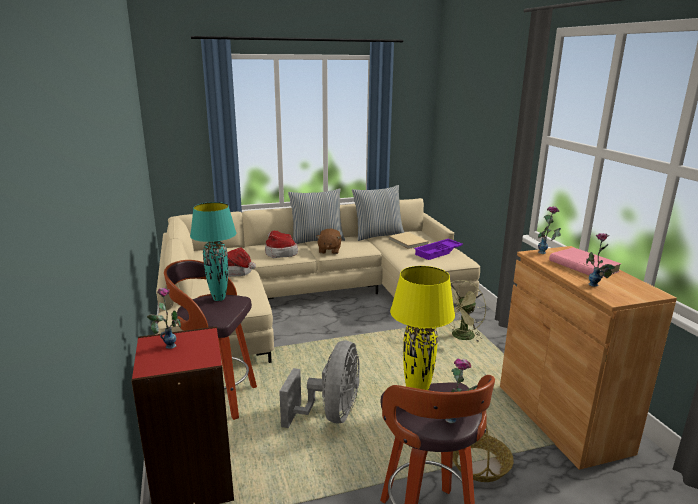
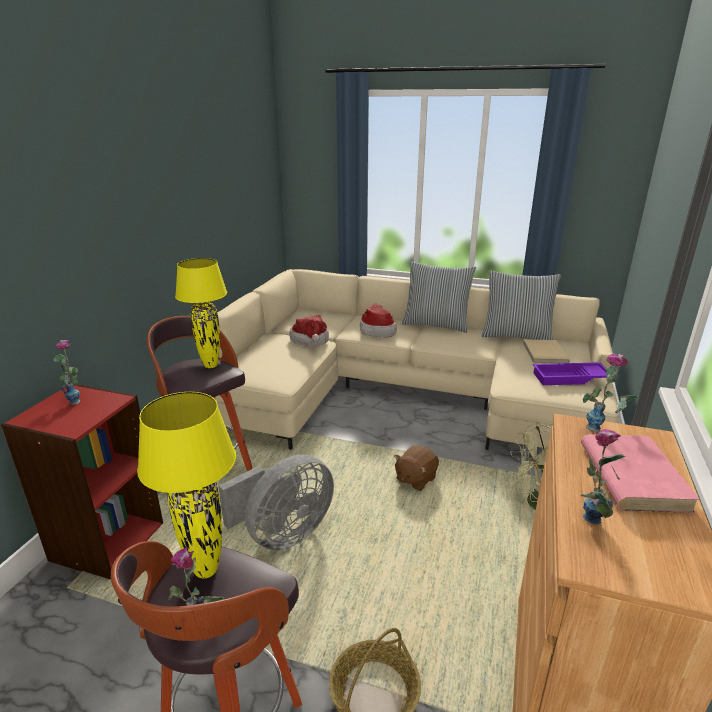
camera: 35 degrees right, 5 degrees up
(219, 298) = (211, 365): turquoise table lamp -> yellow table lamp
(329, 250) = (433, 341): brown plush toy -> brown plush toy (415, 479)

